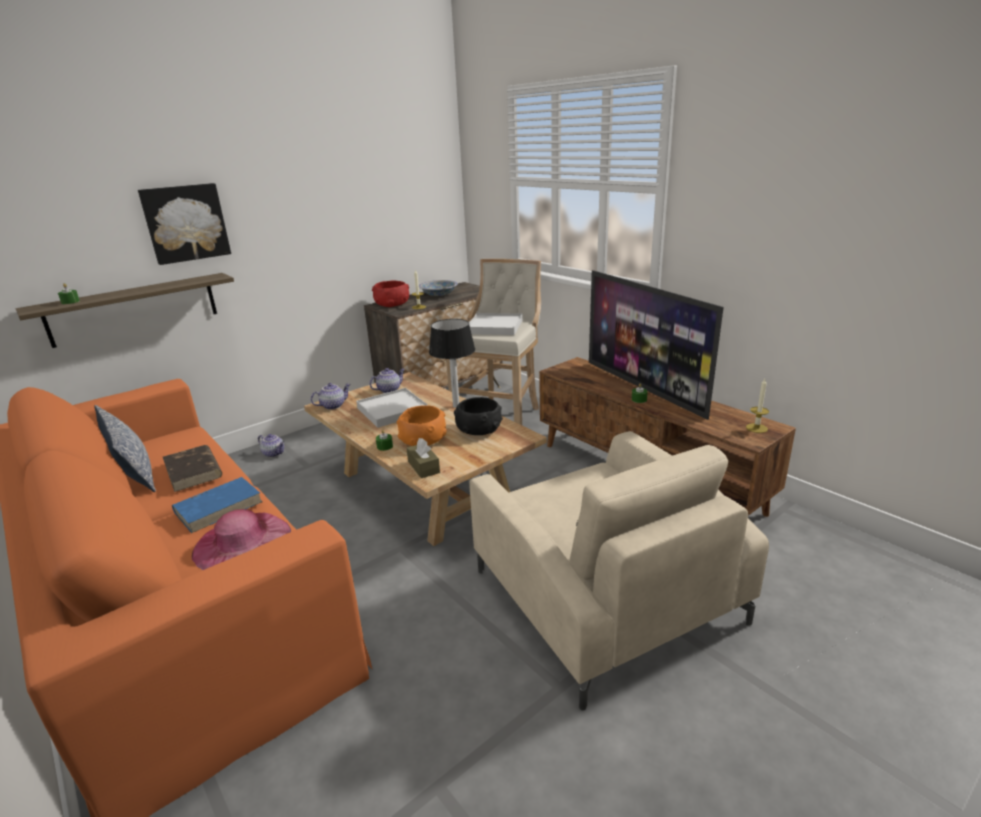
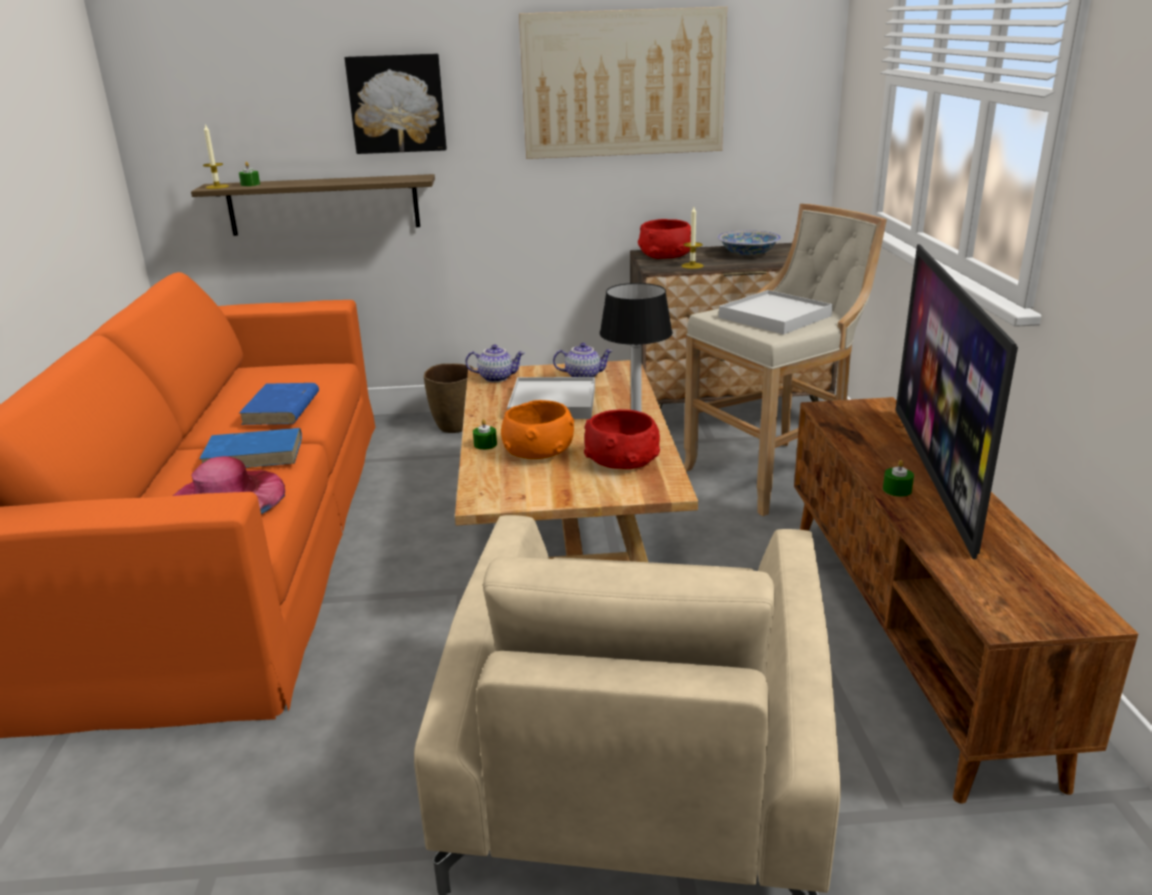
camera: 35 degrees right, 0 degrees up
(133, 469) = (239, 390): pillow -> none
(193, 471) = (281, 409): brown book -> blue book
(274, 453) = (454, 427): teapot -> brown vase
(343, 196) = (623, 84): none -> picture
(423, 467) = (492, 484): brown tissue box -> none
(478, 429) = (621, 459): black bowl -> red bowl
(756, 428) = (1049, 605): candle -> candle (217, 187)

